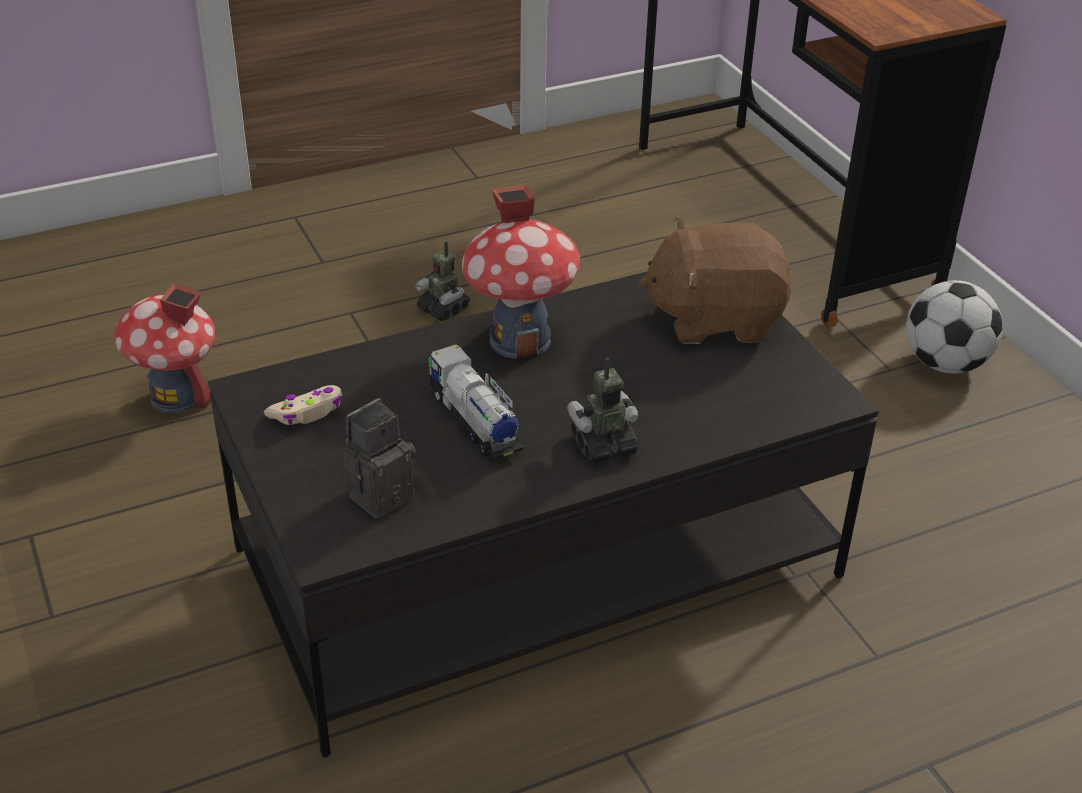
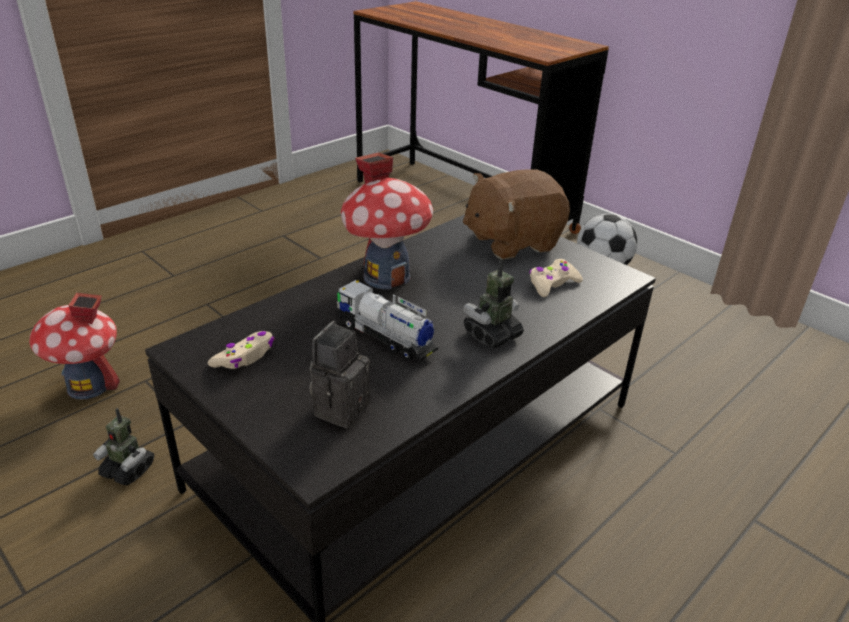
camera: 20 degrees left, 5 degrees down
(443, 309) = (274, 291): toy robot -> toy robot (128, 470)
(727, 392) = (552, 284): none -> beige game controller

